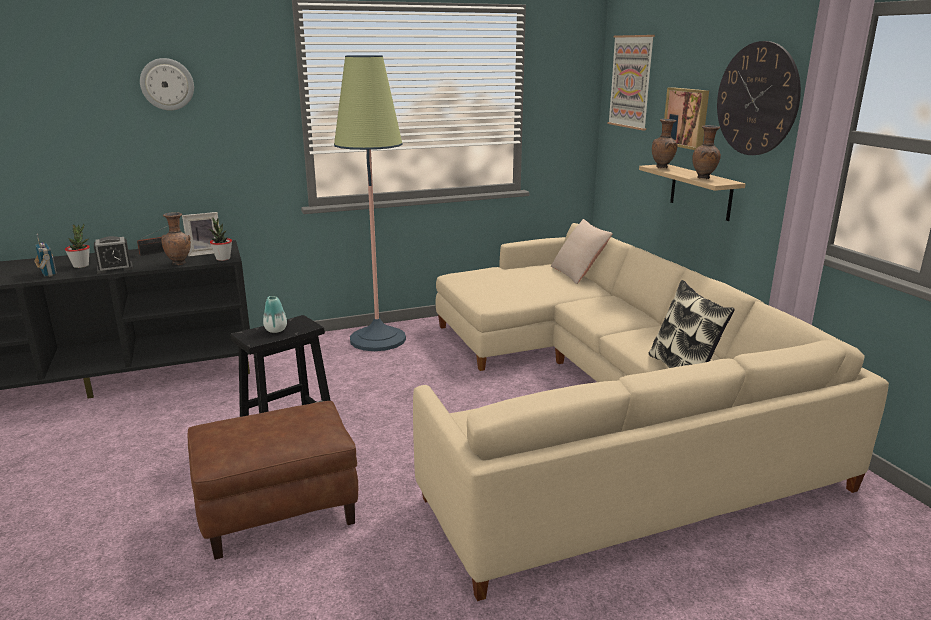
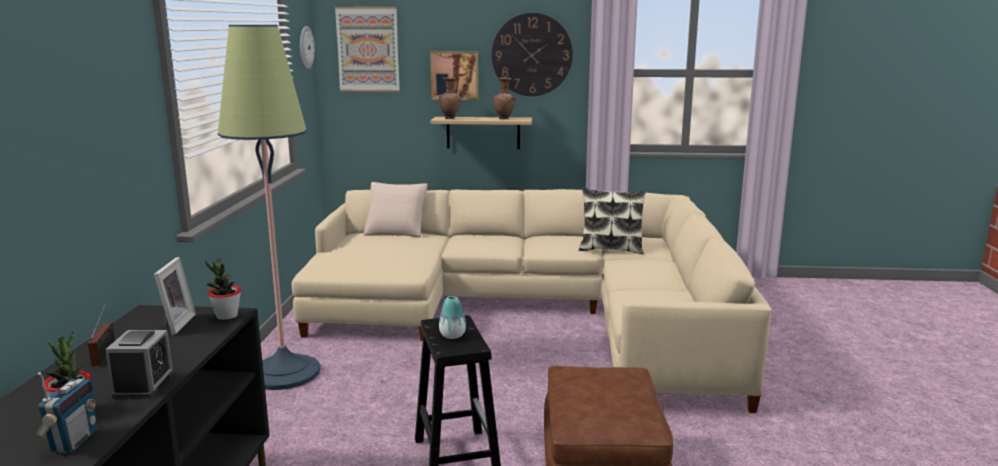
camera: 65 degrees left, 5 degrees down
(48, 274) = (73, 441): radio -> radio turned 105 degrees clockwise
(167, 84) = (51, 73): wall clock -> wall clock (305, 47)
(179, 263) = (202, 341): brown vase -> none

